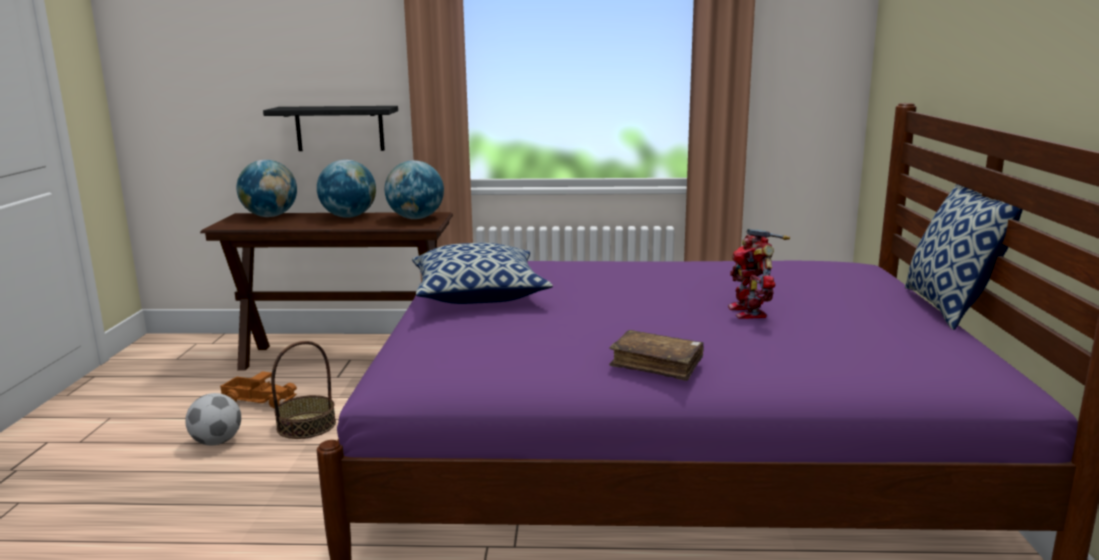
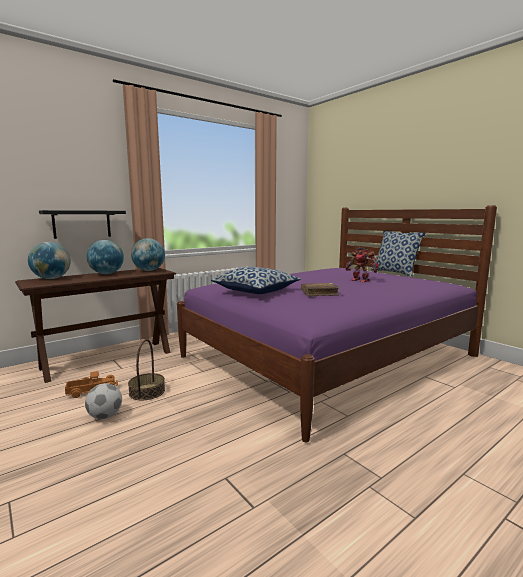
camera: 40 degrees left, 5 degrees down
(656, 364) = (381, 295): brown book -> brown book (319, 294)

